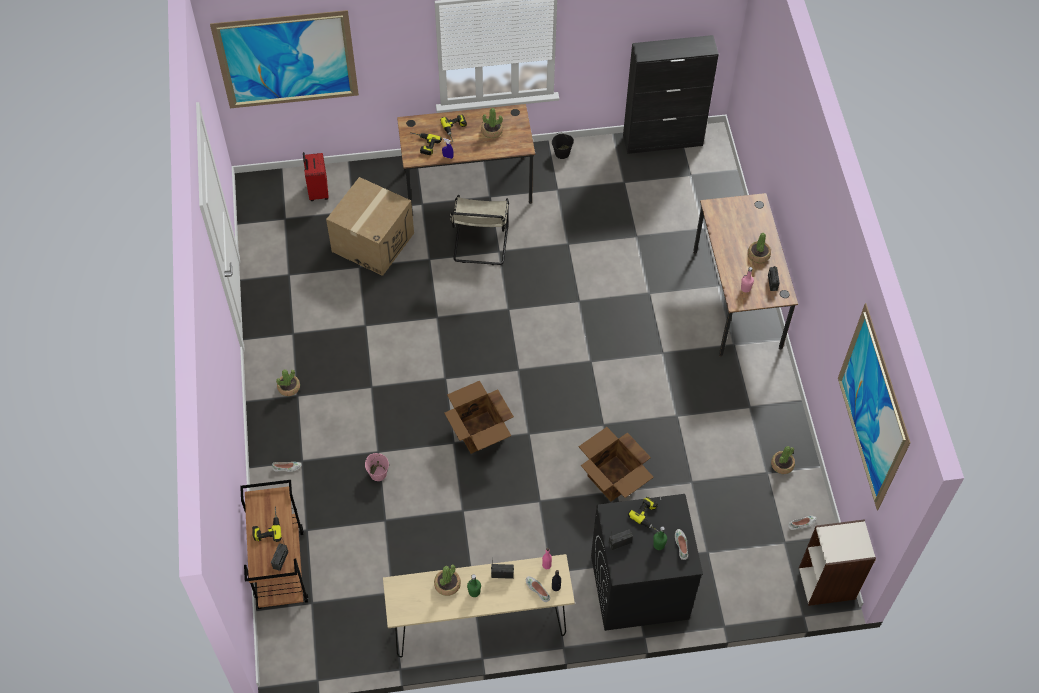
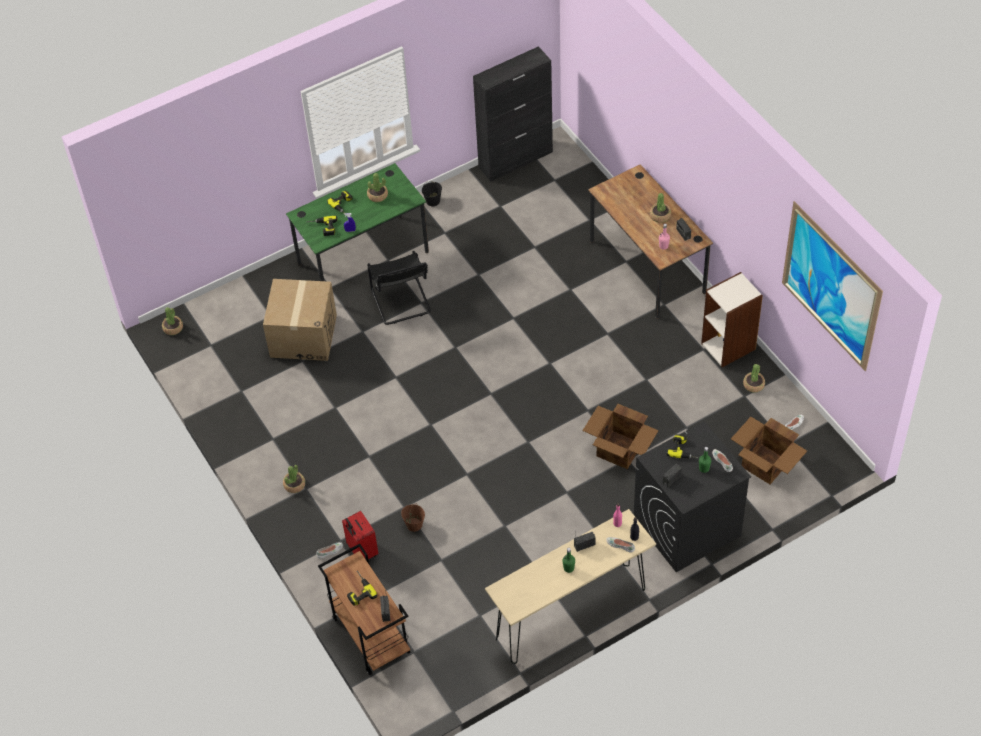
camera: 20 degrees left, 5 degrees down
(287, 60) = (179, 191): picture -> none
(317, 192) = (228, 311): red suitcase -> red suitcase (361, 551)
(378, 473) = (414, 524): pink bucket -> brown bucket
(447, 584) = (543, 571): potted plant -> potted plant (173, 328)
(467, 186) = (363, 258): brown desk -> green desk
(479, 433) = (485, 457): cardboard box -> cardboard box (766, 464)
(480, 245) = (401, 303): beige chair -> black chair
(827, 583) = (838, 463): bookcase -> bookcase (729, 346)

